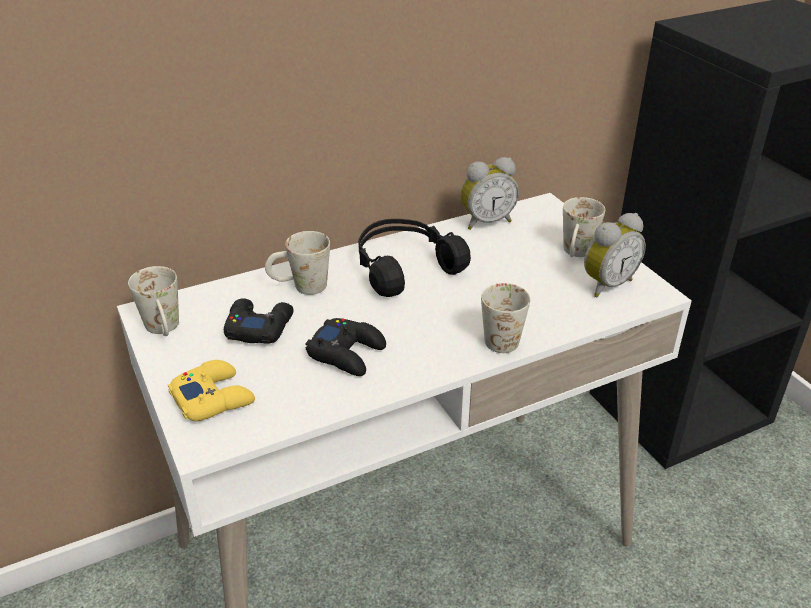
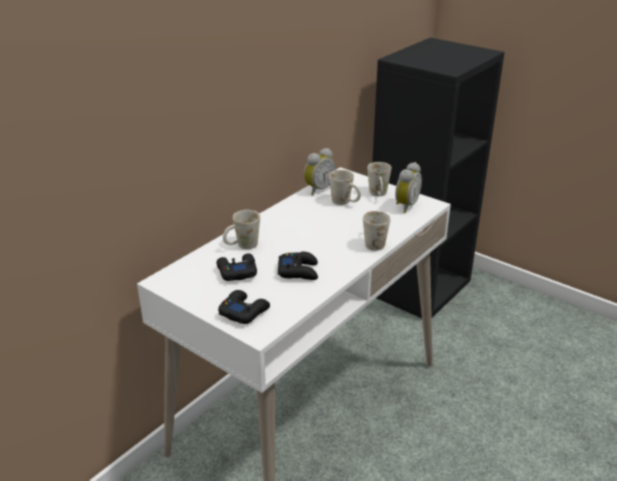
camera: 25 degrees left, 5 degrees down
(165, 330) = (181, 287): white mug -> white mug (345, 202)
(213, 398) = (244, 311): yellow game controller -> black game controller
(404, 267) = (292, 222): black headphones -> none

